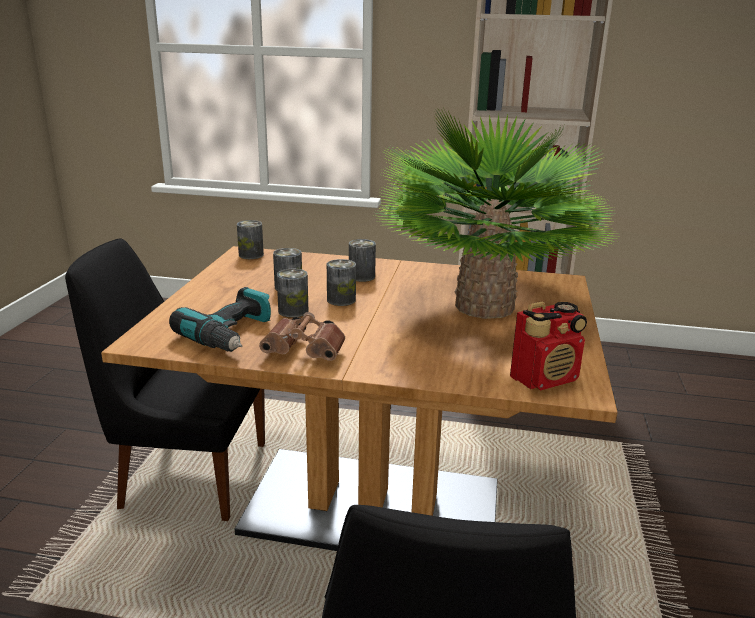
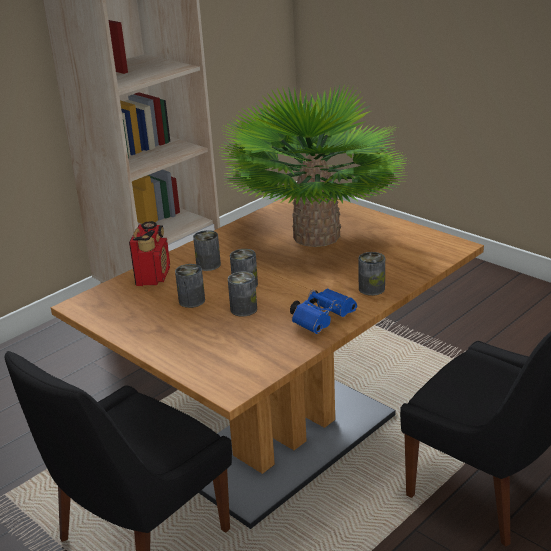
camera: 55 degrees left, 5 degrees up
(232, 335) = (261, 344): power drill -> none
(251, 255) = (90, 302): can -> can (371, 289)
(307, 353) = (323, 320): brown binoculars -> blue binoculars
(545, 378) = (433, 251): radio -> radio (153, 276)

